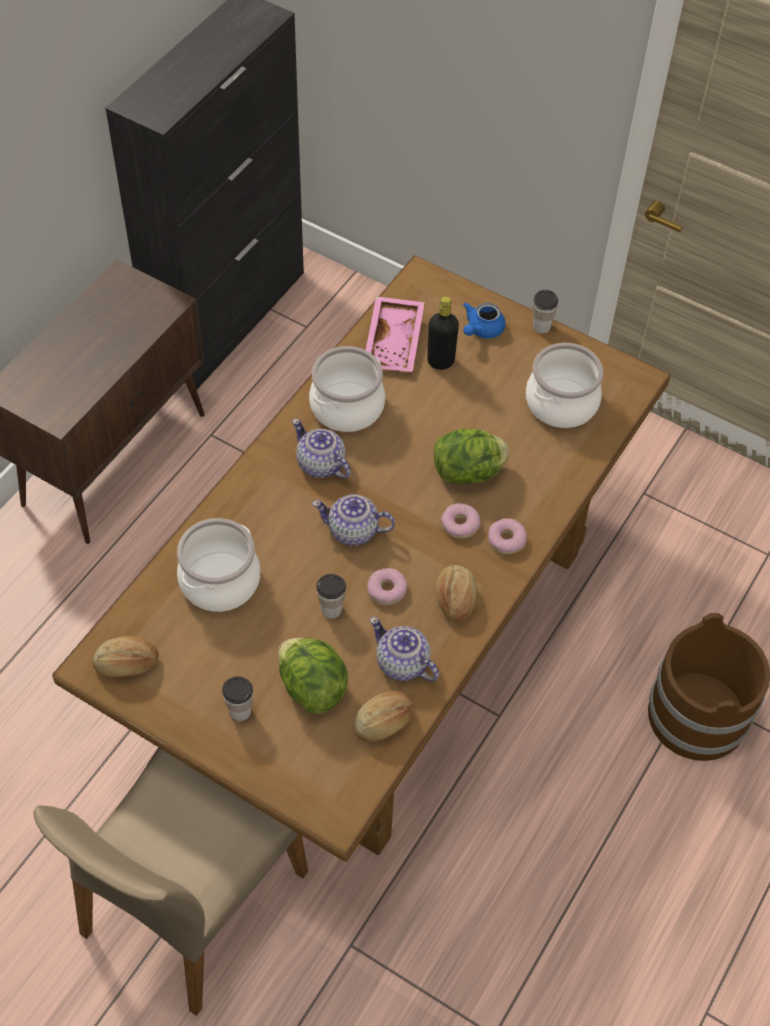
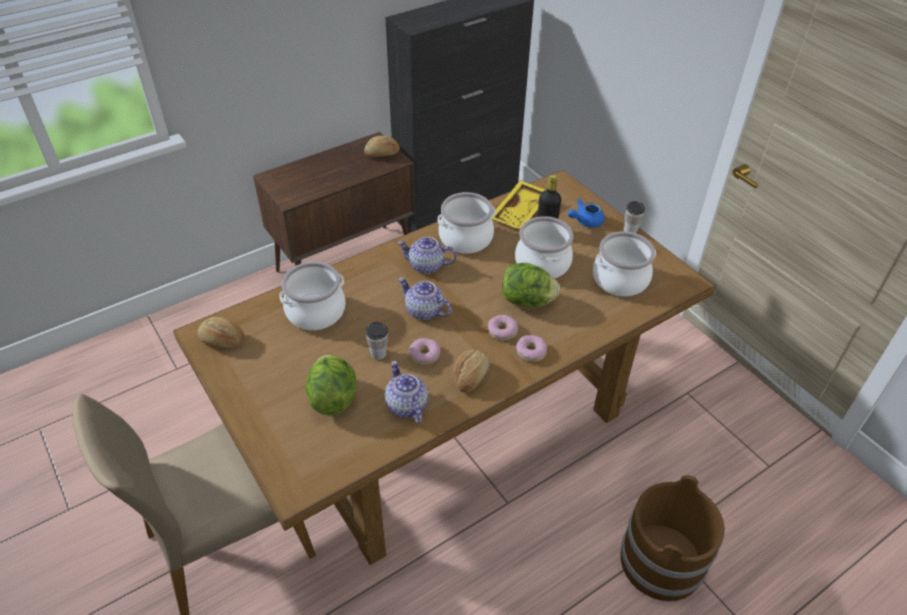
camera: 25 degrees right, 10 degrees down
(240, 711) = (274, 396): cup -> none
(321, 465) = (427, 266): teapot -> teapot turned 60 degrees counterclockwise
(384, 723) = (368, 440): bread -> bread (382, 154)
(395, 342) = (521, 212): pink tray -> yellow tray
(459, 413) = (541, 264): none -> cooking pot

